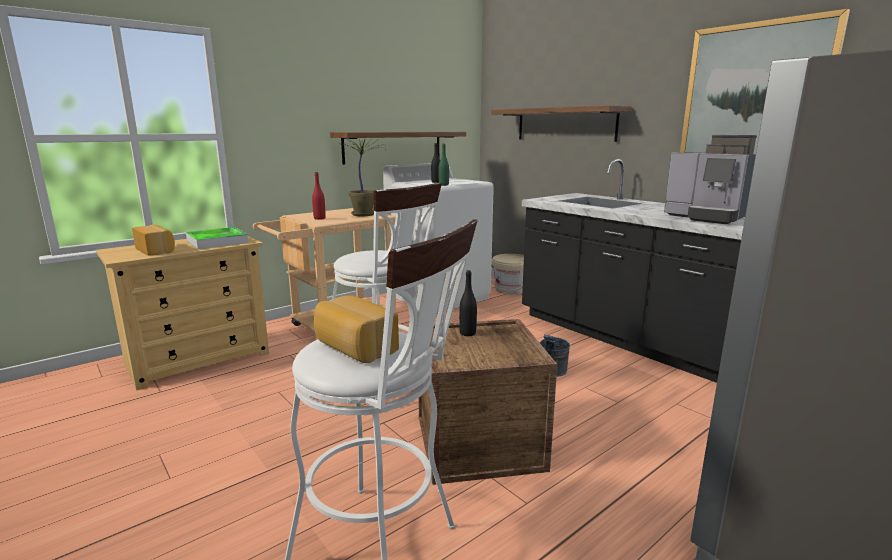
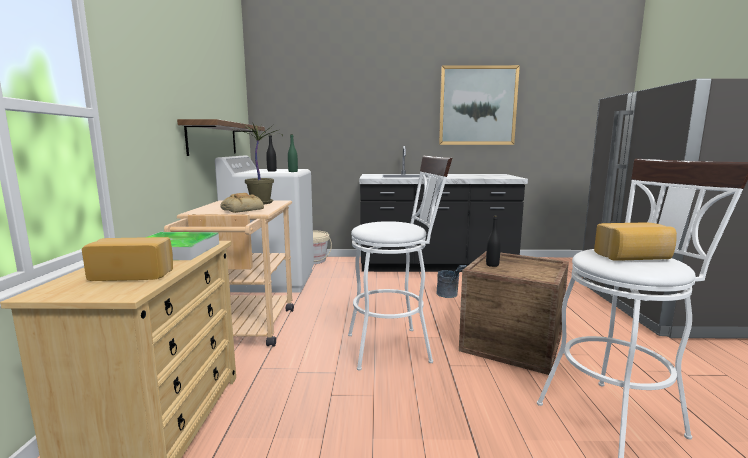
camera: 50 degrees left, 5 degrees down
(319, 218) = (242, 209): red bottle -> bread
(565, 124) = (344, 123): shelf -> none
(706, 217) = (486, 176): coffee machine -> none

